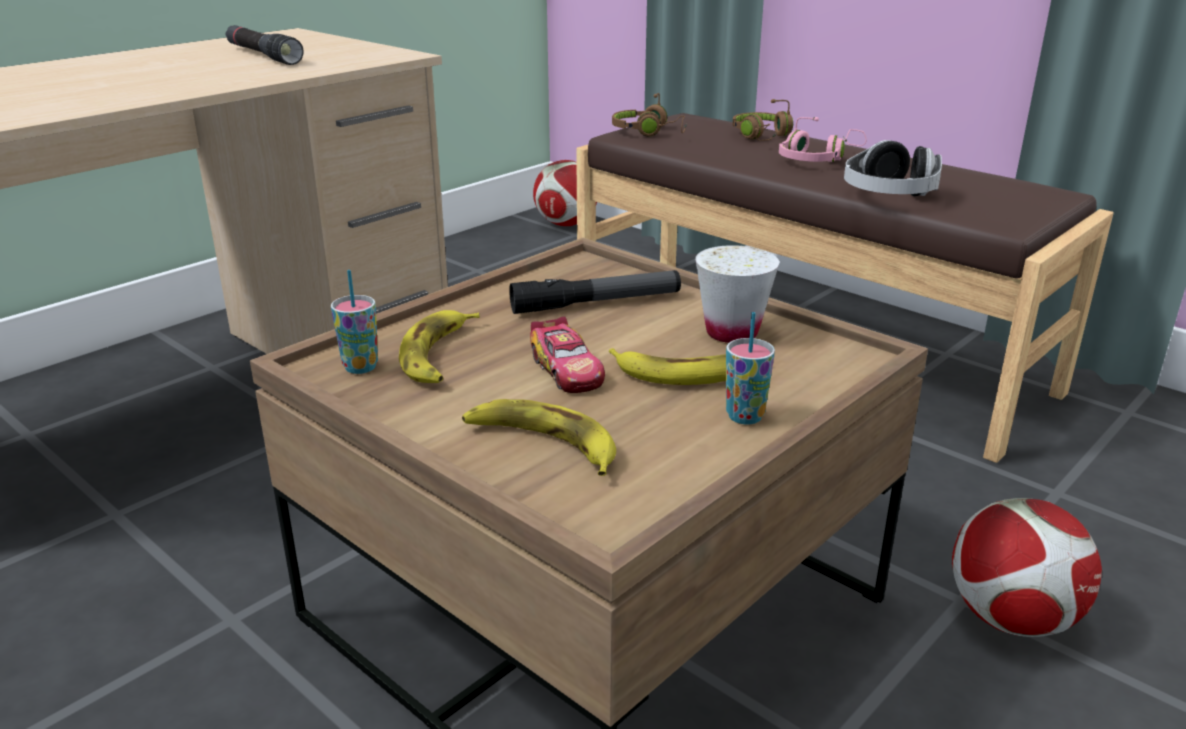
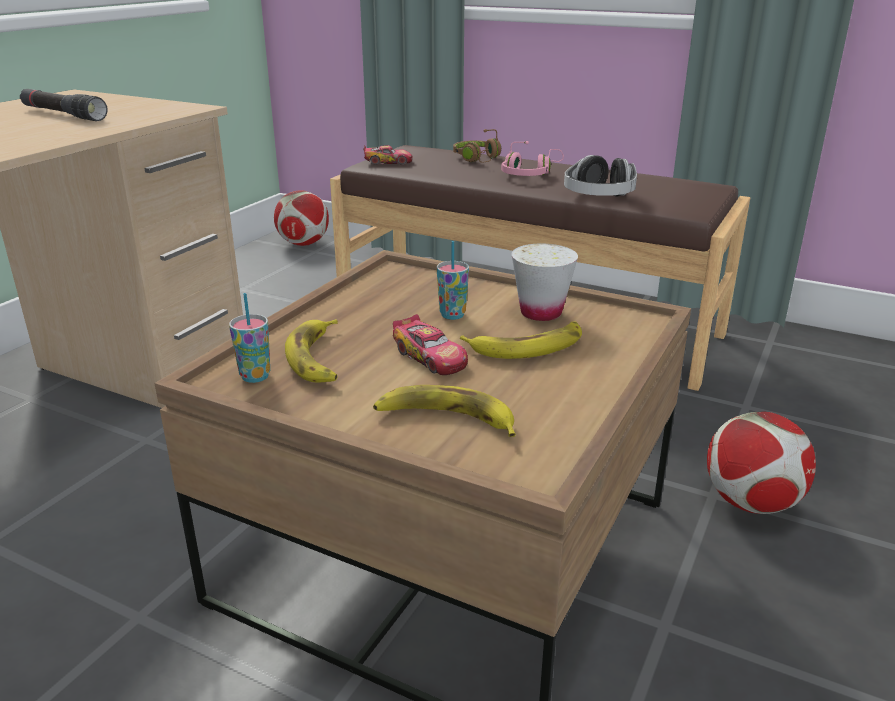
camera: 15 degrees left, 0 degrees up
(596, 303) = (423, 301): flashlight -> none
(649, 132) = (388, 162): brown headphones -> toy car
(745, 416) = (588, 376): cup -> cup (452, 315)

